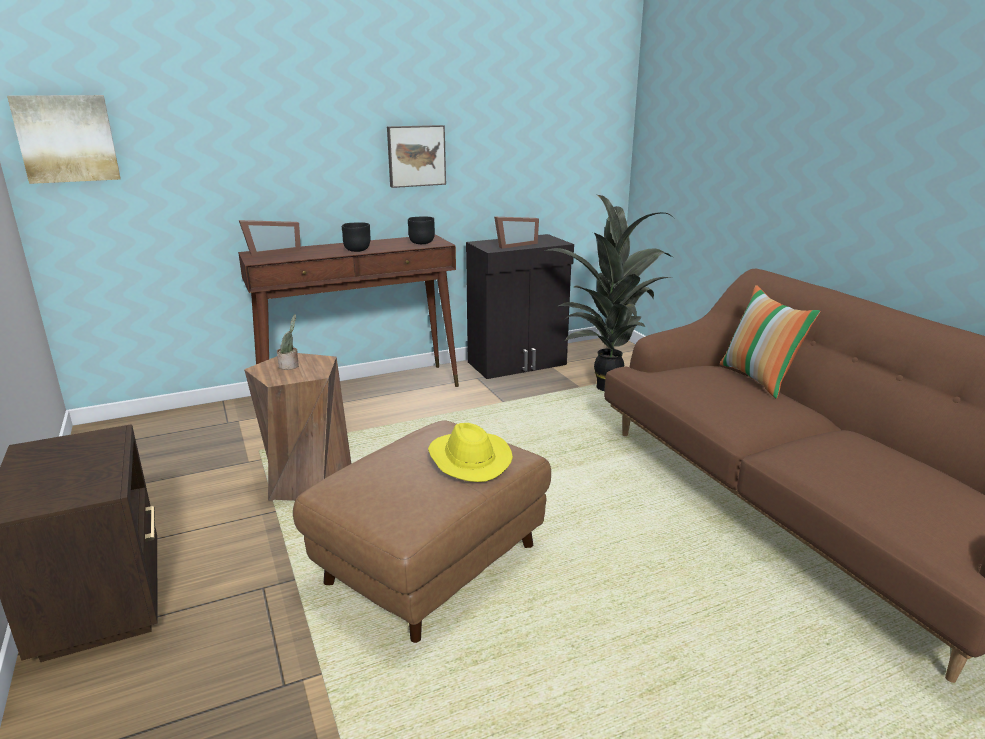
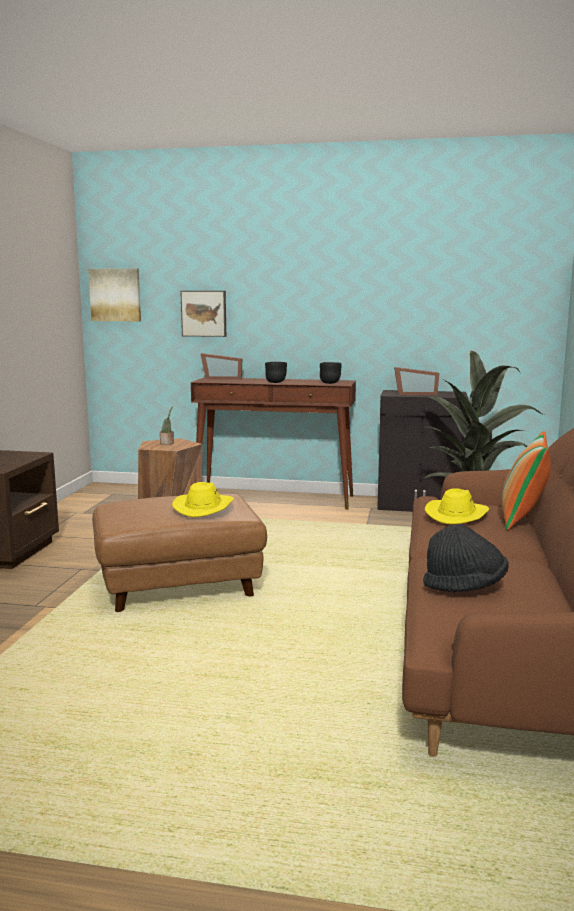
camera: 35 degrees right, 10 degrees down
(416, 156) = (345, 315): picture -> picture (204, 313)
(711, 390) = (457, 515): none -> yellow hat
(886, 489) = (465, 587): none -> black hat

